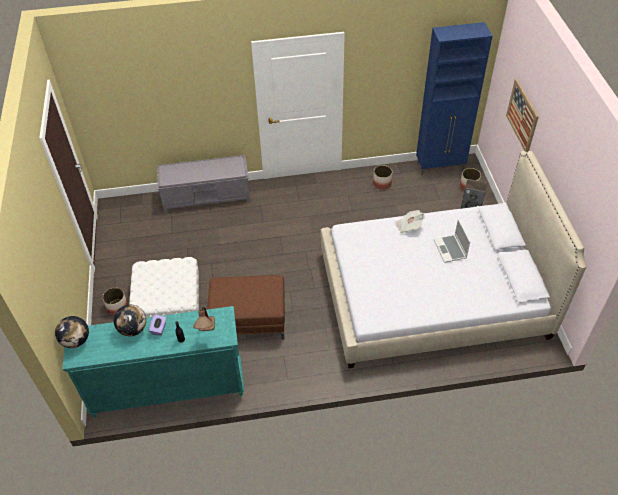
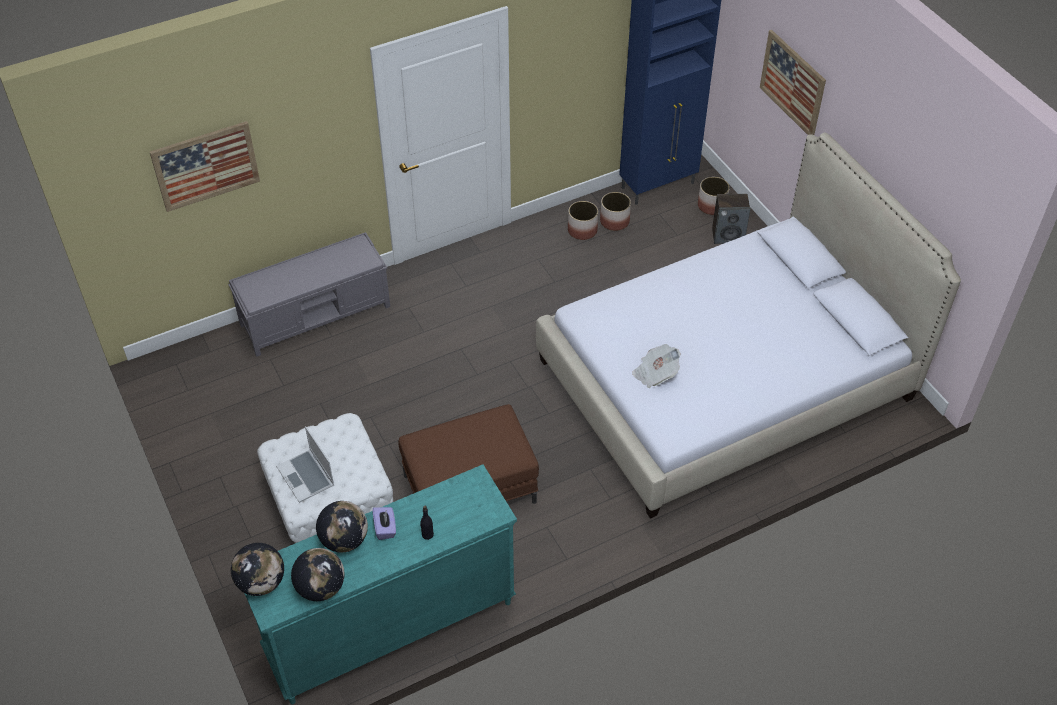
camera: 20 degrees left, 0 degrees up
(107, 353) = (321, 588): none -> globe
(117, 307) = (248, 525): planter -> planter (614, 221)
(144, 93) = (206, 166): none -> picture
(207, 332) = (462, 513): table lamp -> none
(408, 226) = (670, 284): newspaper -> newspaper (655, 373)
(450, 249) = (744, 304): laptop -> laptop (307, 477)

